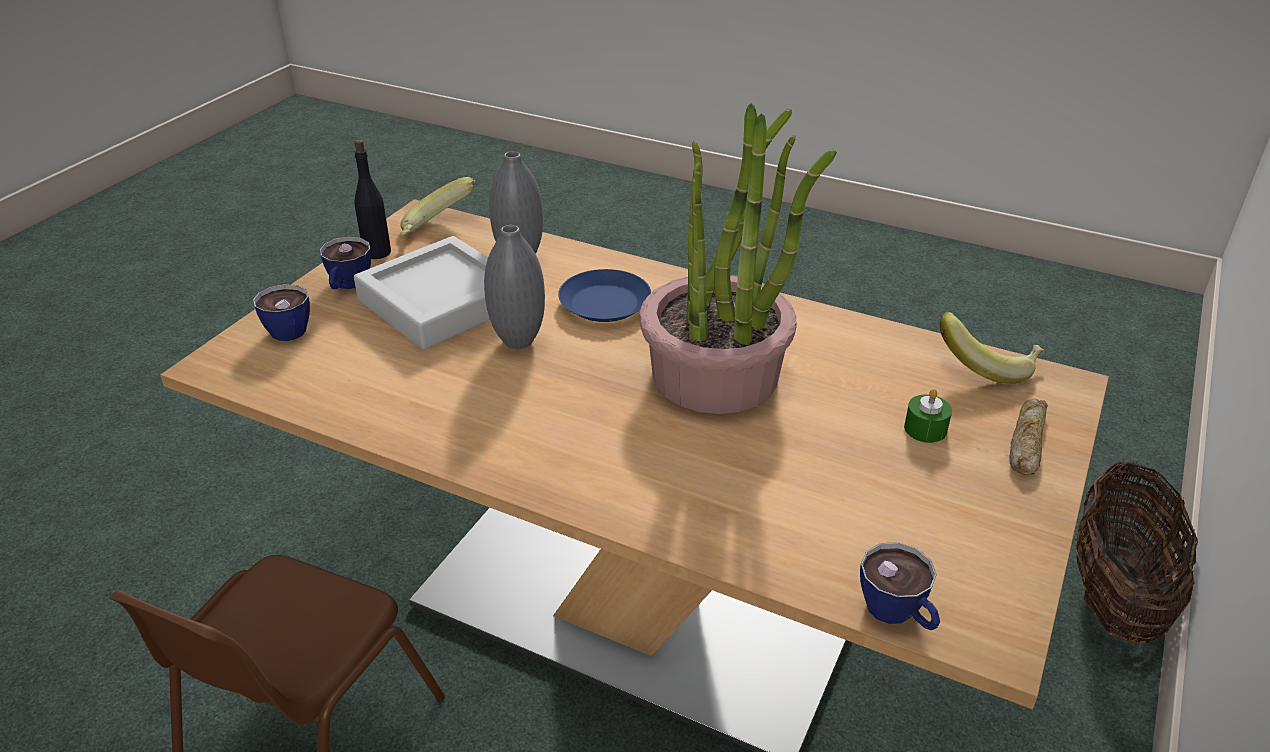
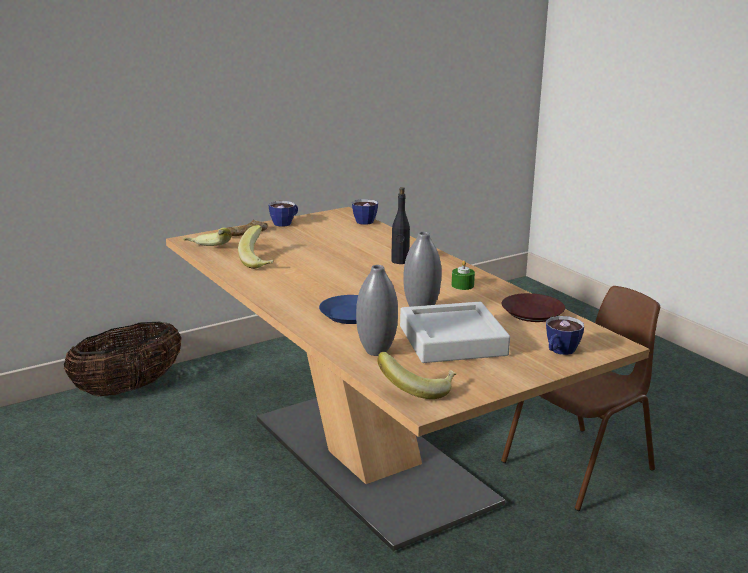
camera: 150 degrees left, 15 degrees down
(347, 285) = (512, 367): cup -> cup (285, 223)
(348, 393) = (533, 313): none -> brown plate
(377, 252) = (478, 385): black bottle -> black bottle (400, 261)
(716, 375) = (334, 276): potted plant -> none
(868, 368) = (260, 262): none -> banana
(925, 429) = (275, 244): green candle -> green candle (462, 285)

